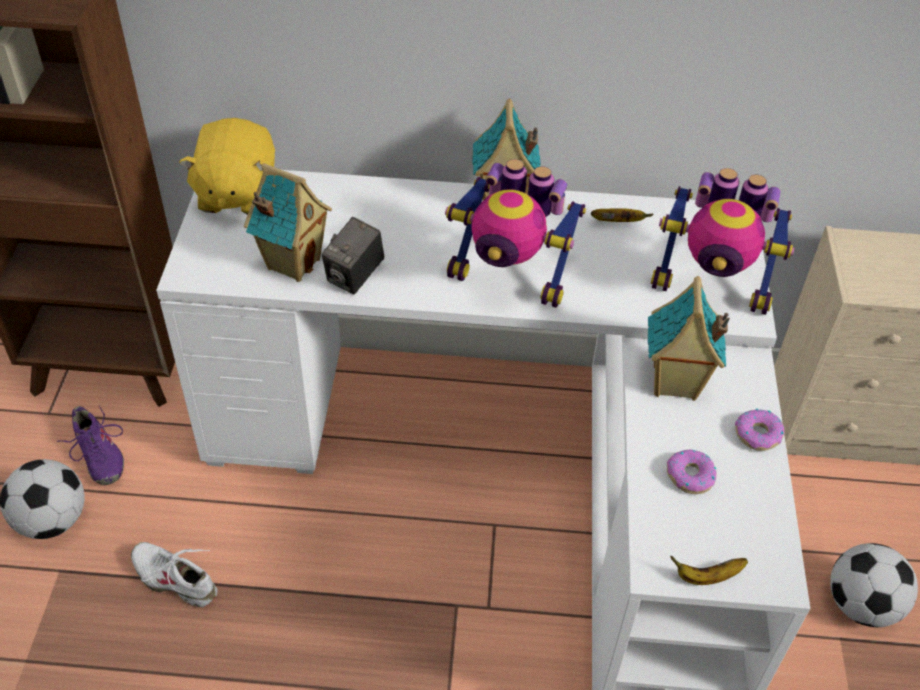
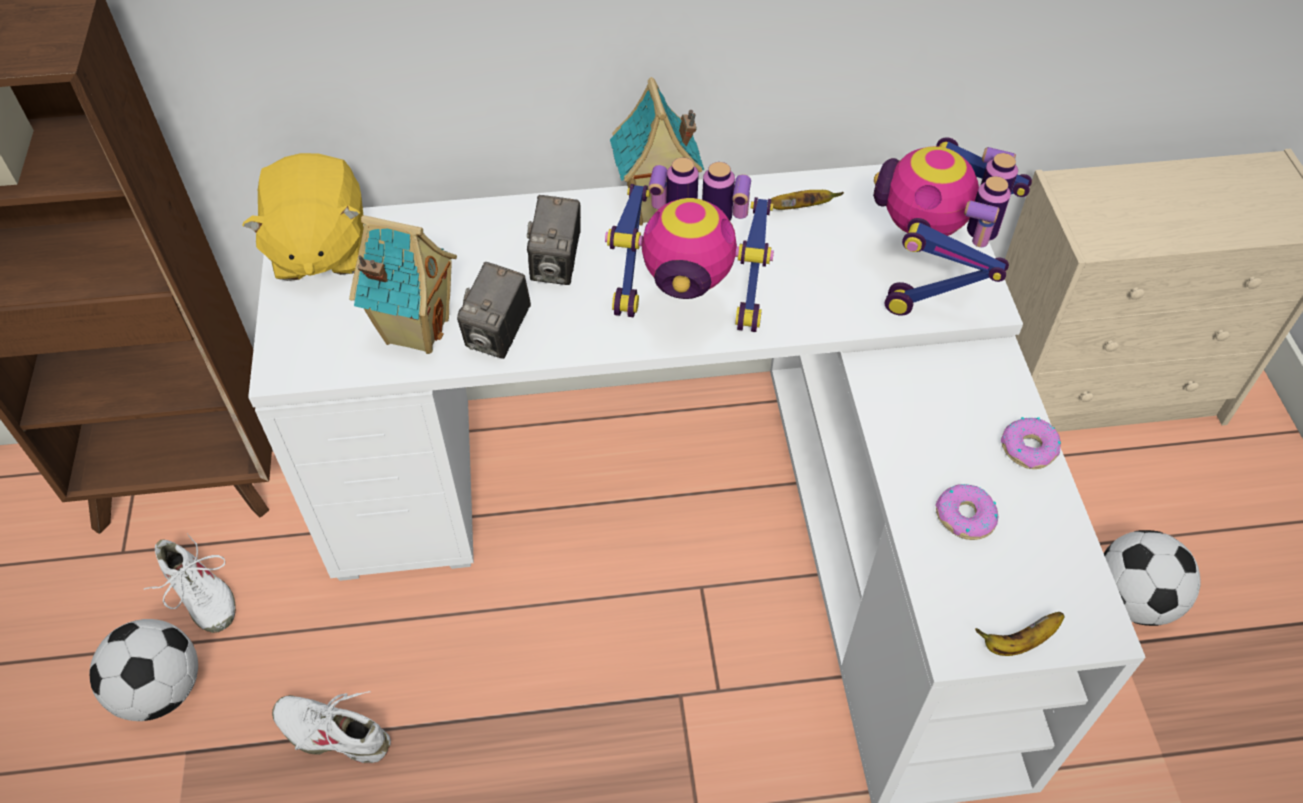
camera: 10 degrees left, 5 degrees up
(98, 455) = (199, 595): purple shoe -> white shoe
(413, 234) = (557, 265): none -> camera
(674, 384) = (916, 402): toy house -> none
(712, 287) = (931, 272): toy robot -> toy robot turned 105 degrees clockwise

